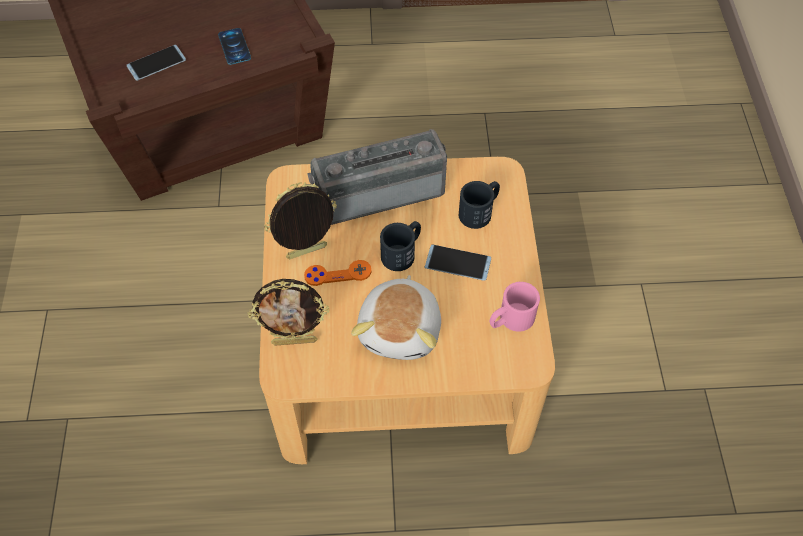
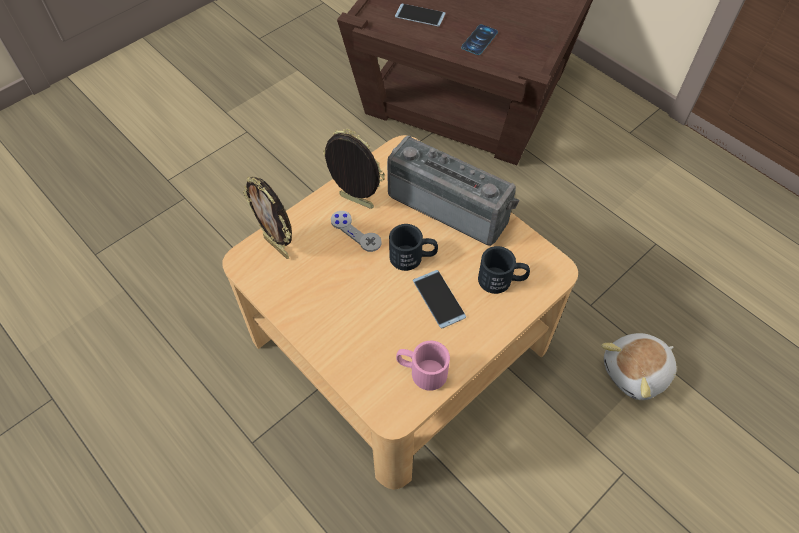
camera: 50 degrees right, 0 degrees up
(338, 274) = (356, 232): orange game controller -> grey game controller
(401, 330) = (344, 304): plush toy -> plush toy (636, 373)

